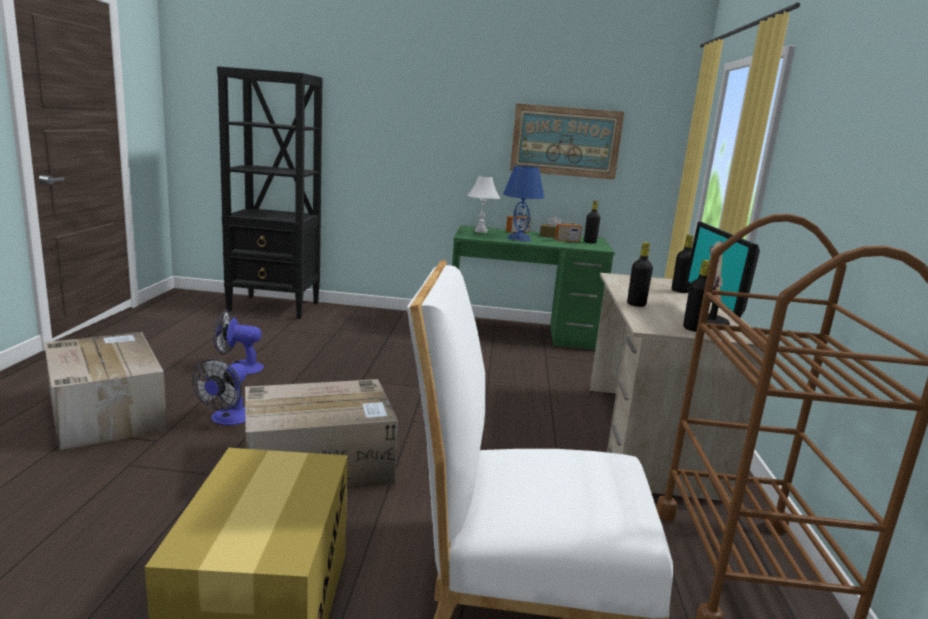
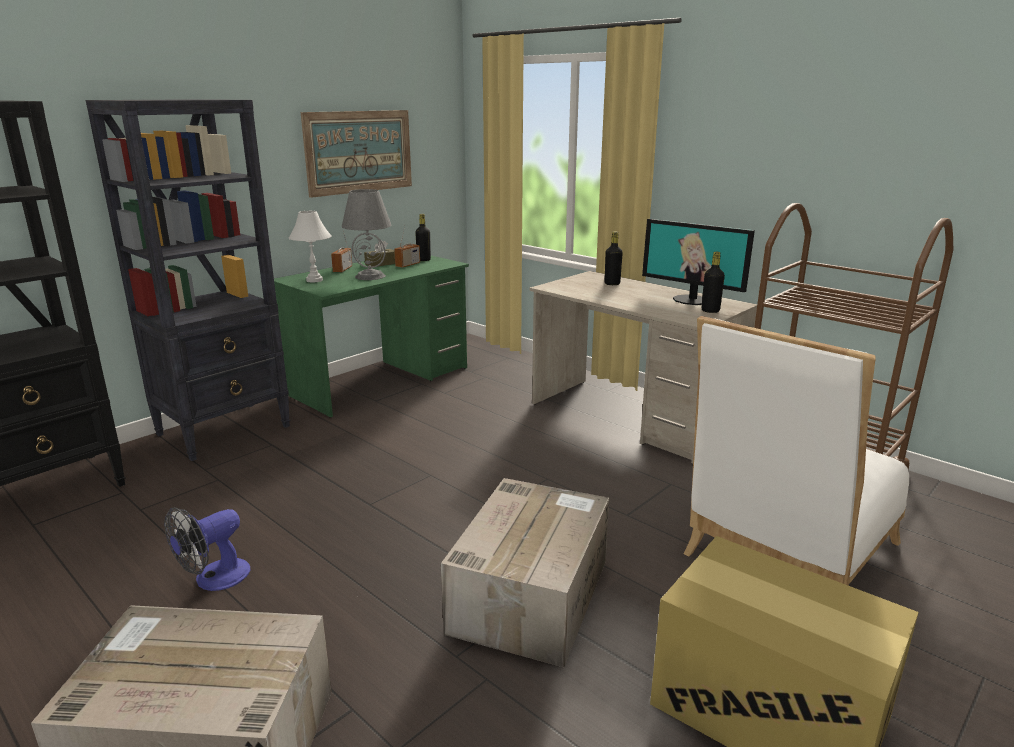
camera: 50 degrees left, 5 degrees up
(227, 419) = (358, 630): fan -> none
(387, 318) = (225, 430): none -> black bookcase
(519, 238) = (370, 276): blue table lamp -> grey table lamp
(636, 304) = (636, 306): black bottle -> none

